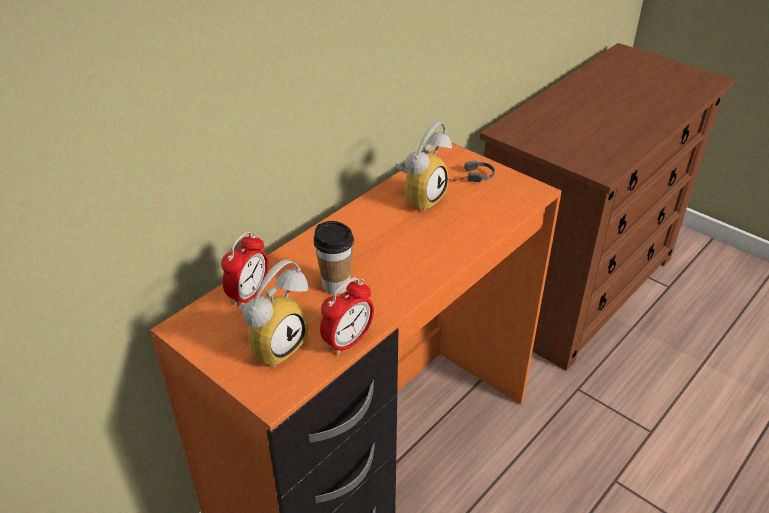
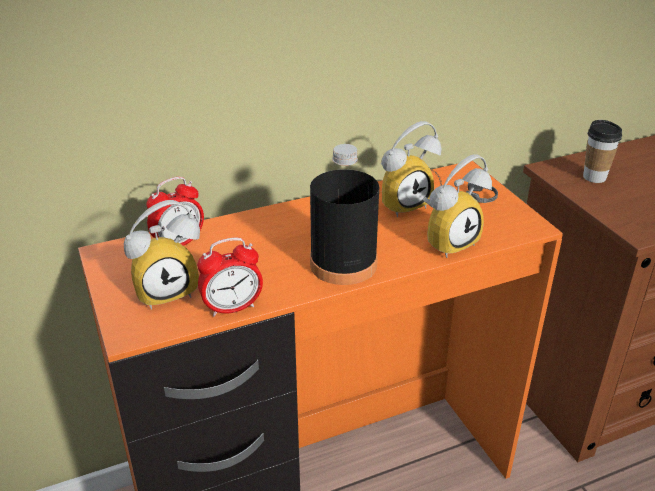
camera: 25 degrees right, 5 degrees down
(336, 285) = (261, 257): cup -> cup (594, 177)
(412, 270) = (343, 264): none -> black bottle
(481, 222) = (448, 240): none -> alarm clock

